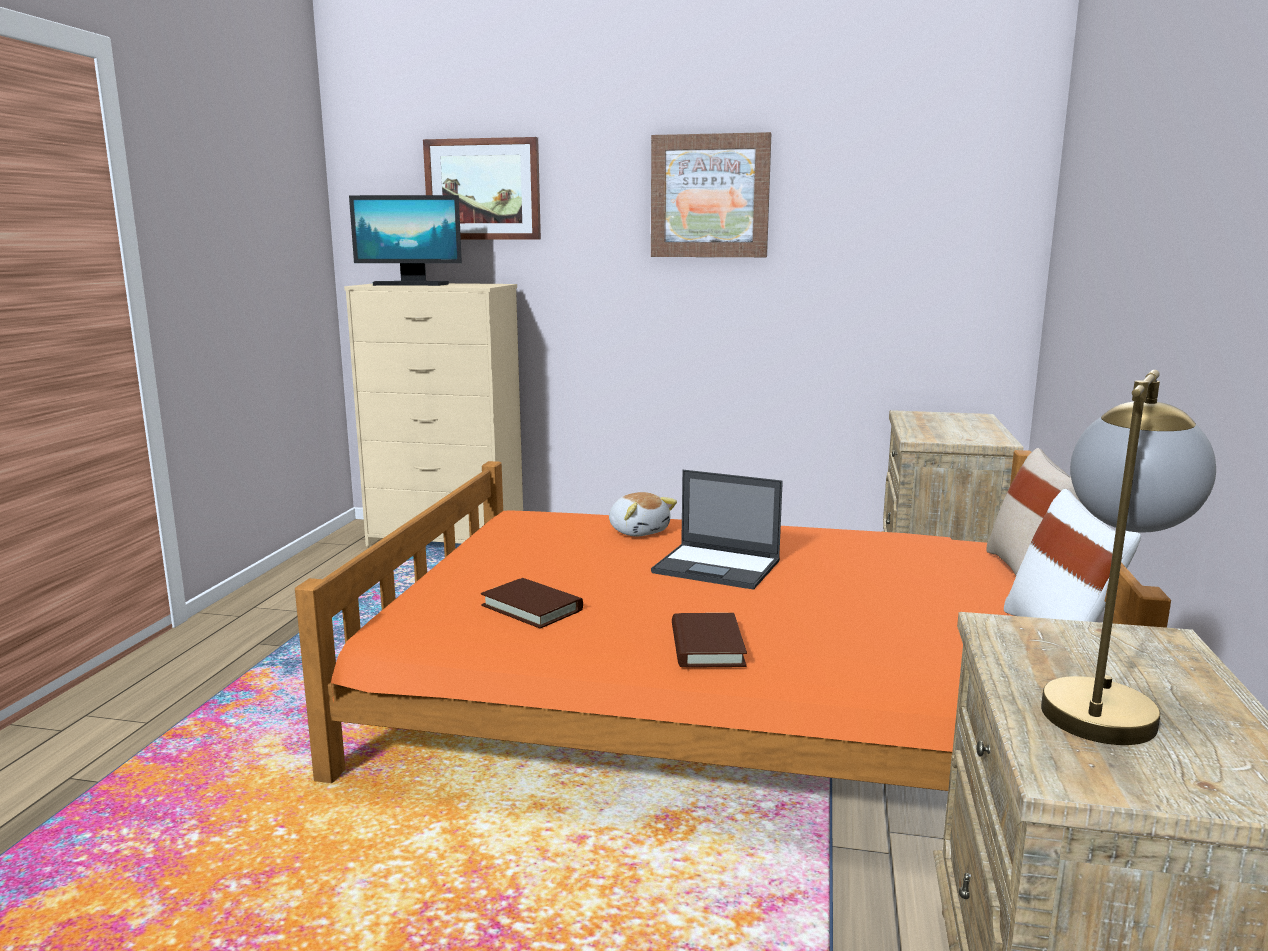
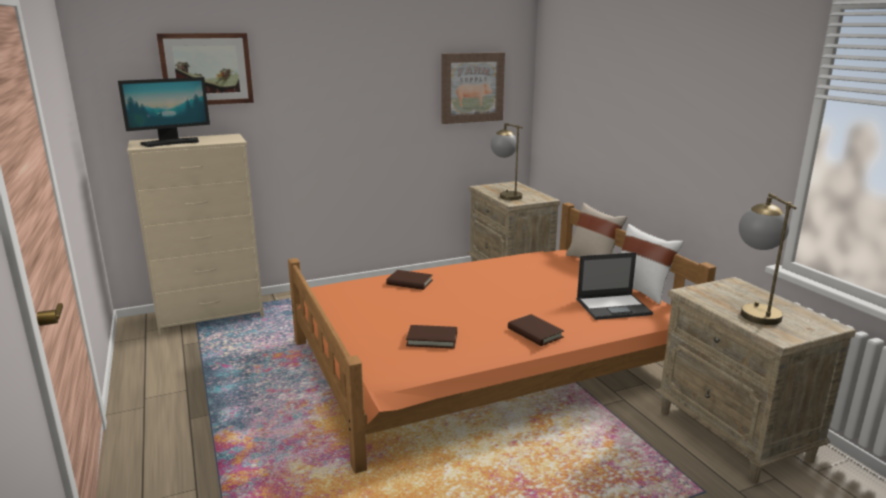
camera: 35 degrees left, 5 degrees up
(639, 531) = (409, 282): plush toy -> brown book
(710, 196) = (363, 70): picture -> picture (472, 87)
(718, 567) = (478, 293): laptop -> laptop (614, 307)
(927, 428) = (505, 195): none -> table lamp

